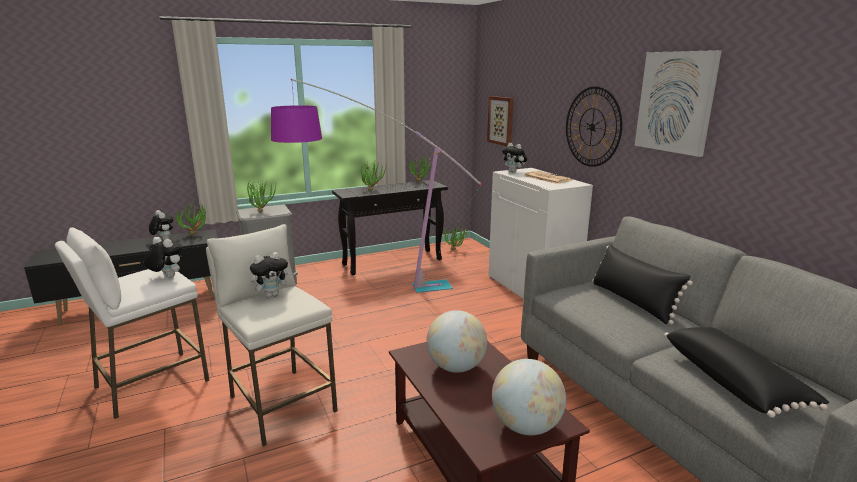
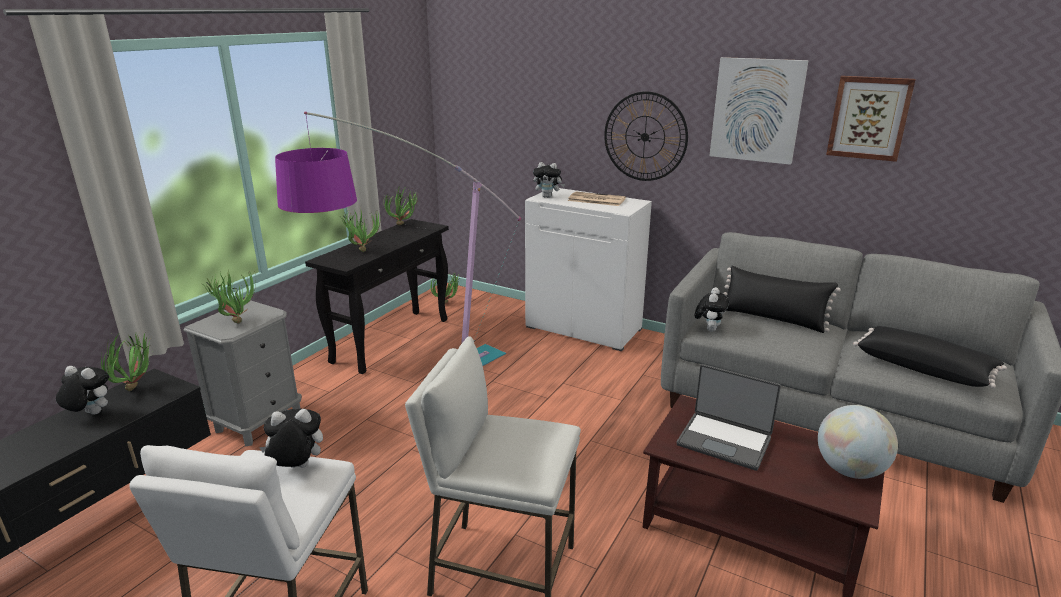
camera: 35 degrees left, 5 degrees up
(272, 295) = (493, 436): plush toy -> plush toy (709, 329)
(456, 367) = (724, 441): globe -> laptop
(501, 120) = (490, 131): picture -> picture (869, 118)

